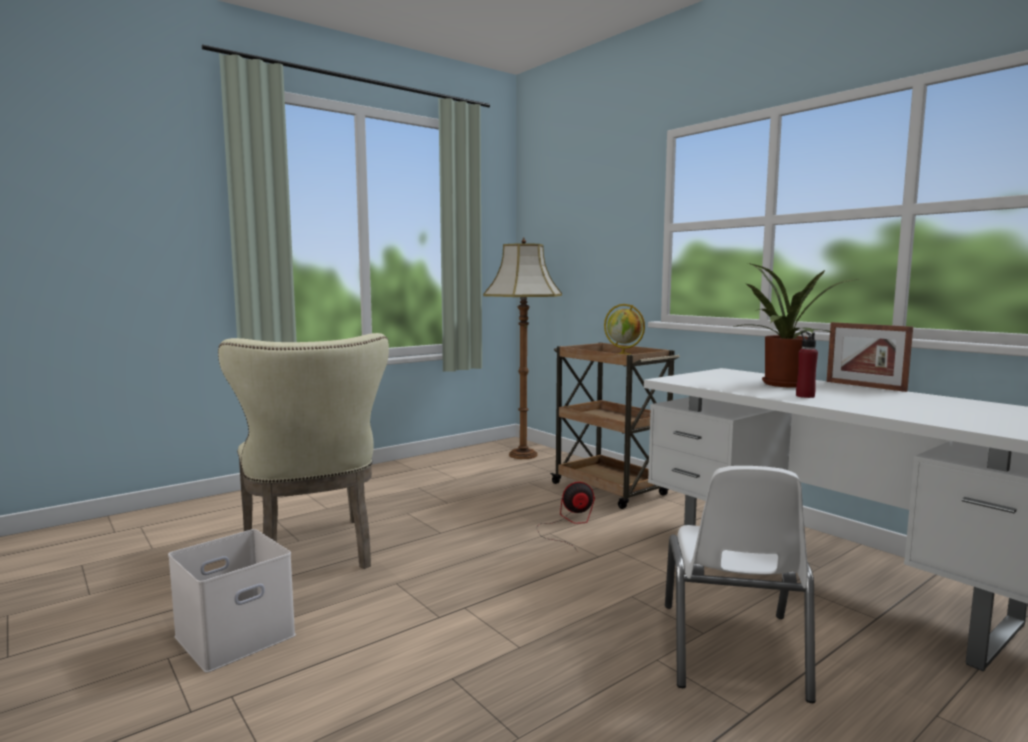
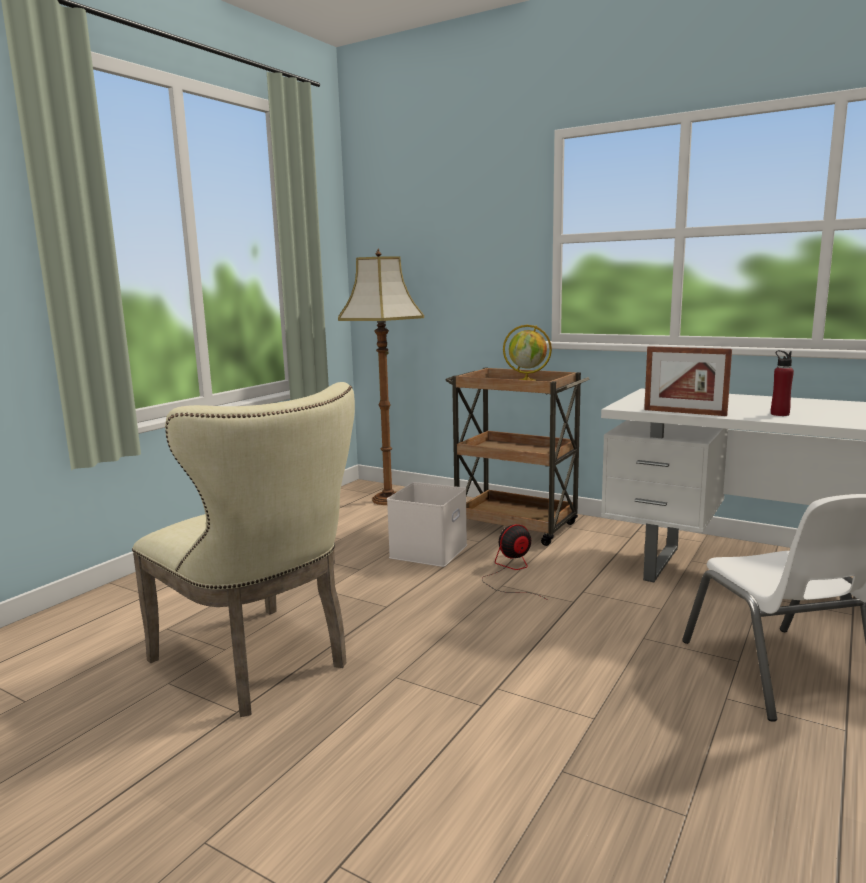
camera: 20 degrees left, 5 degrees up
(234, 637) = (266, 792): white storage box -> white storage box (429, 552)
(784, 385) = (737, 403): potted plant -> none
(865, 386) = (800, 398): picture frame -> picture frame (684, 412)

